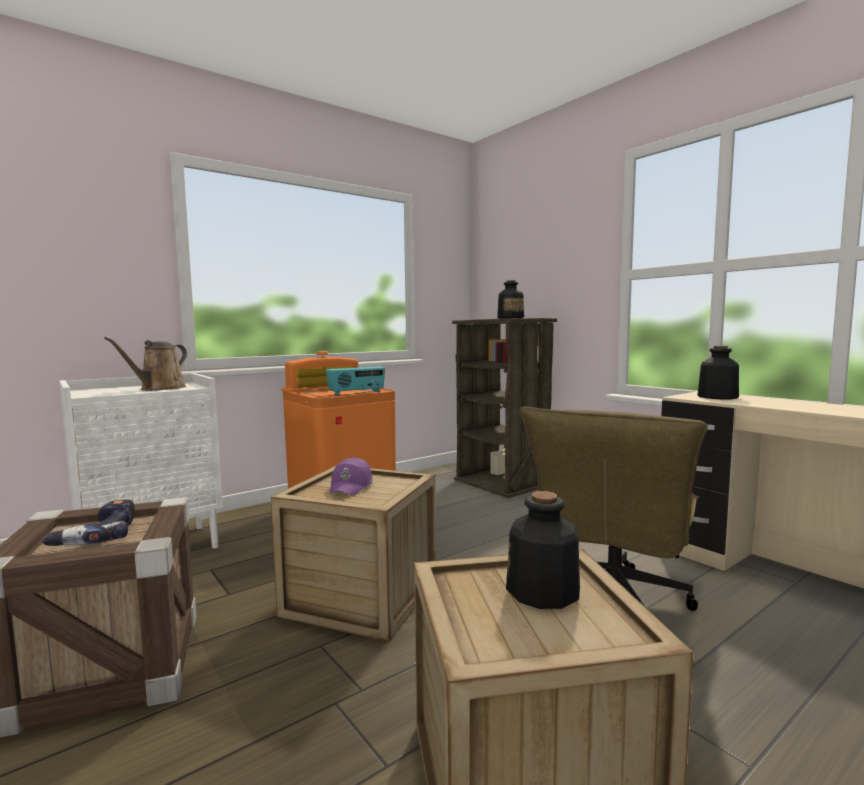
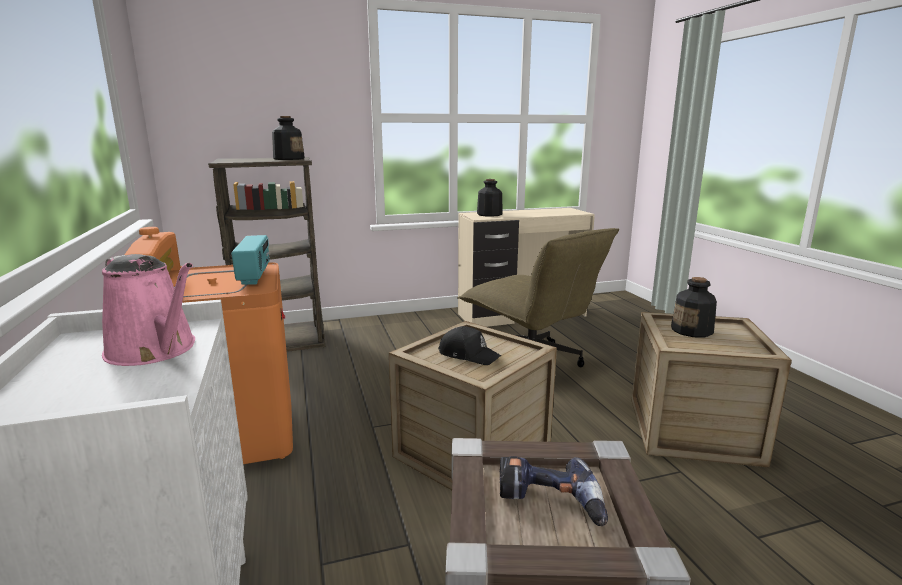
camera: 70 degrees left, 10 degrees up
(159, 389) = (155, 351): brown watering can -> pink watering can
(352, 486) = (468, 355): purple cap -> black cap

